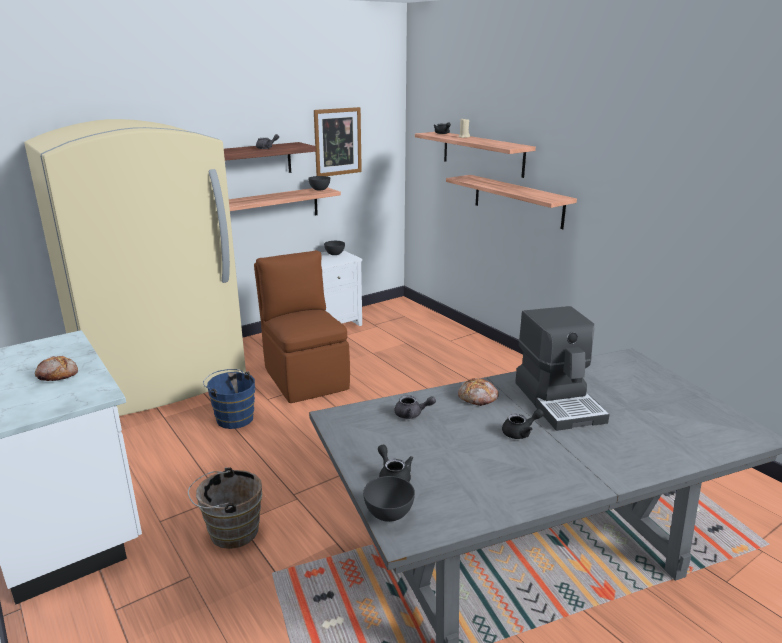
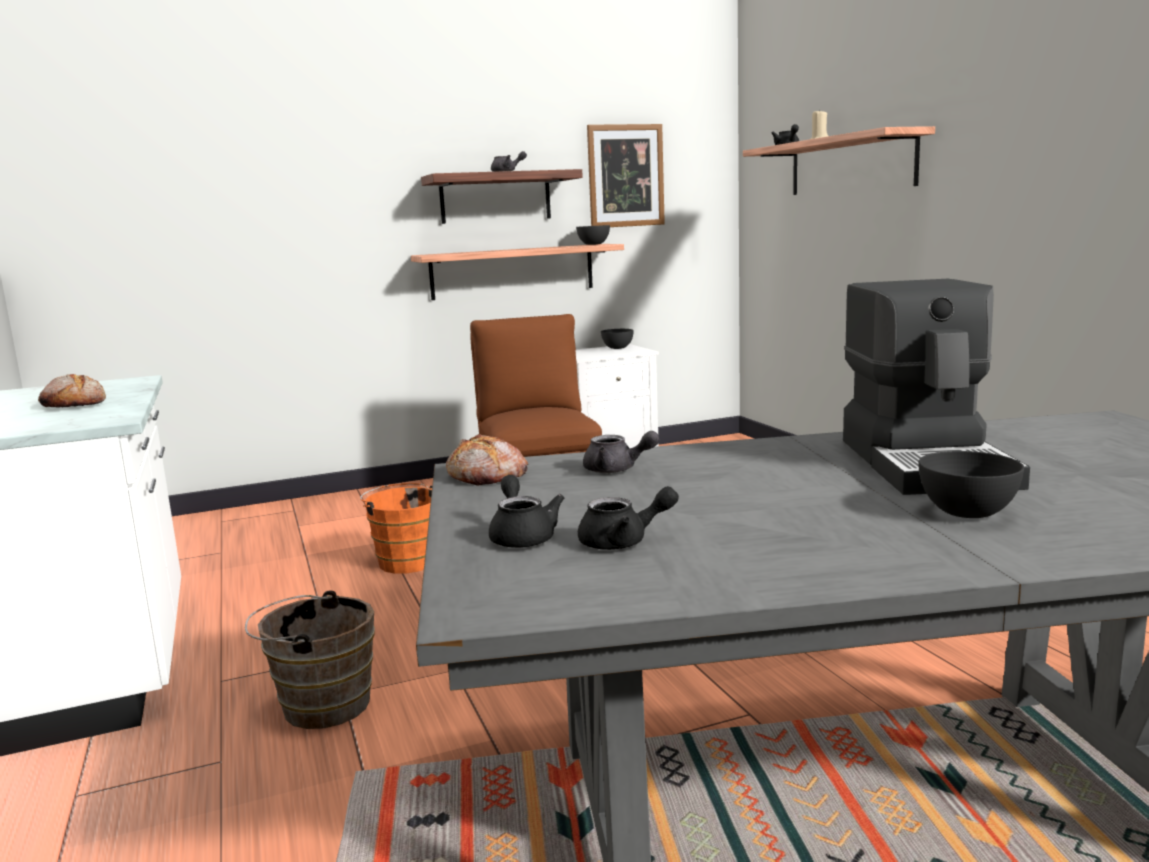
camera: 15 degrees right, 10 degrees down
(163, 381) = (330, 515): beige fridge -> none
(233, 417) = (406, 560): blue bucket -> orange bucket
(389, 514) = (475, 580): grey bowl -> grey bowl (968, 513)
(478, 398) = (758, 456): bread -> bread (488, 476)
(518, 201) = (909, 229): shelf -> none
(520, 432) = (823, 495): black teapot -> black teapot (623, 542)

